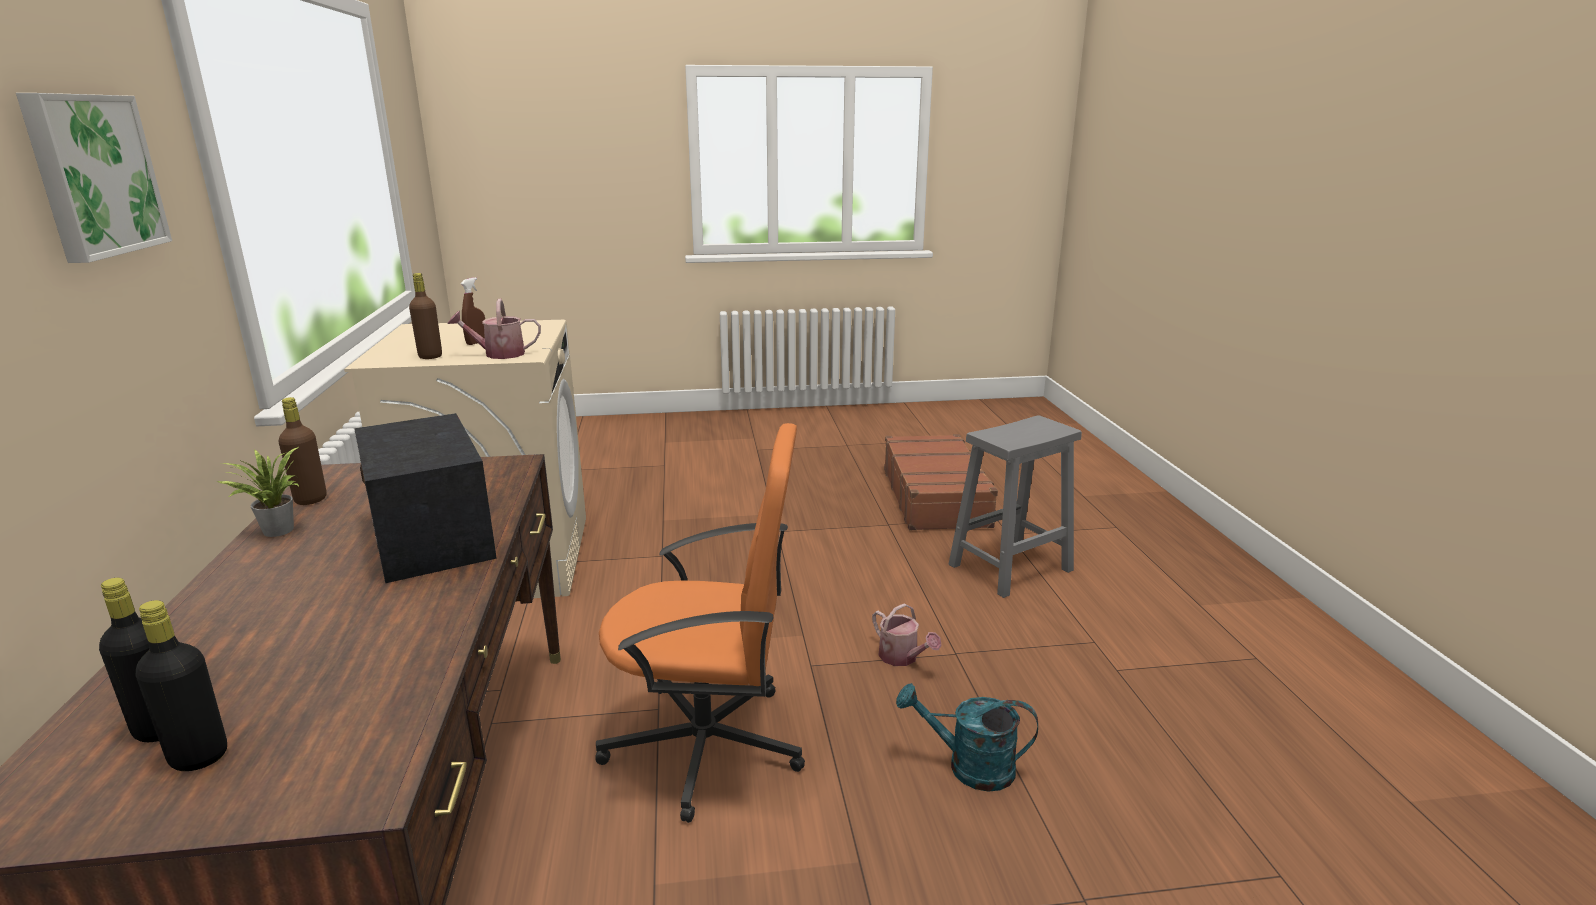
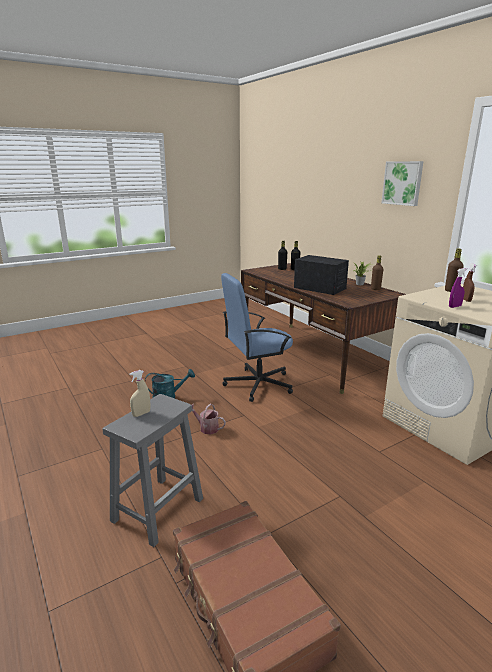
camera: 155 degrees right, 0 degrees up
(499, 354) = (430, 296): watering can -> none
(530, 338) = (454, 306): none -> purple spray bottle
(708, 745) = (257, 384): orange office chair -> blue office chair
(1034, 435) = (141, 414): none -> beige spray bottle

